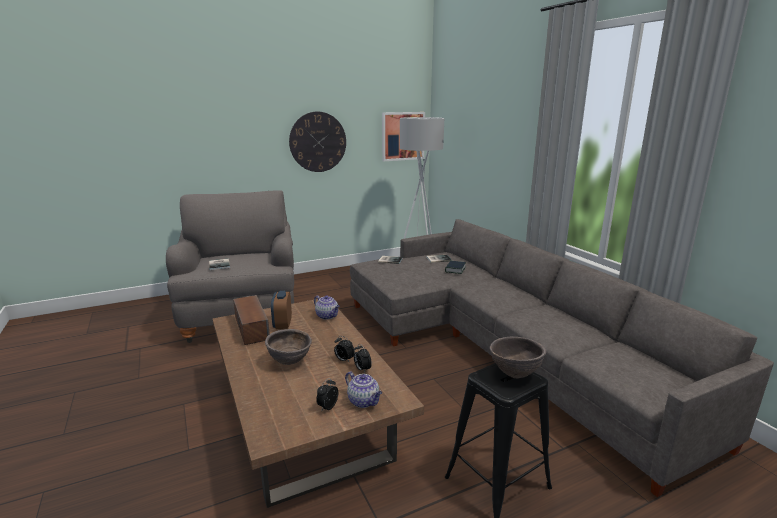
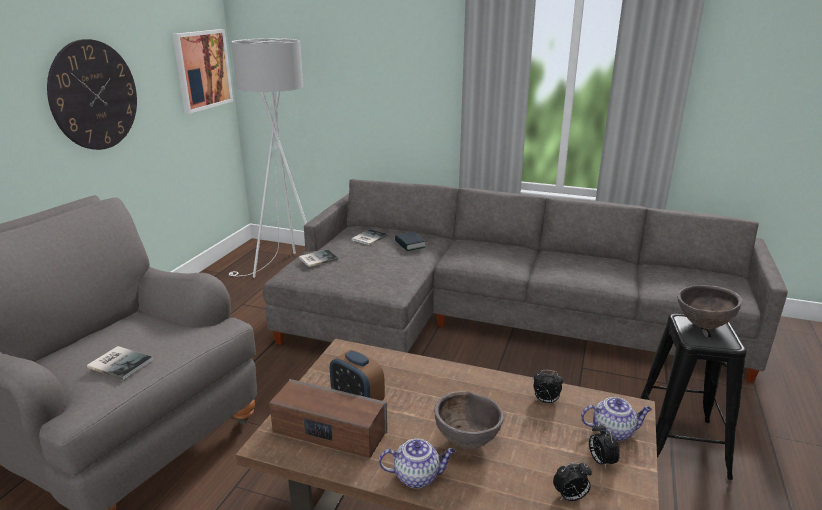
camera: 45 degrees left, 5 degrees up
(327, 316) = (388, 362): teapot -> teapot (417, 476)
(344, 360) = (510, 402): alarm clock -> alarm clock (570, 497)

